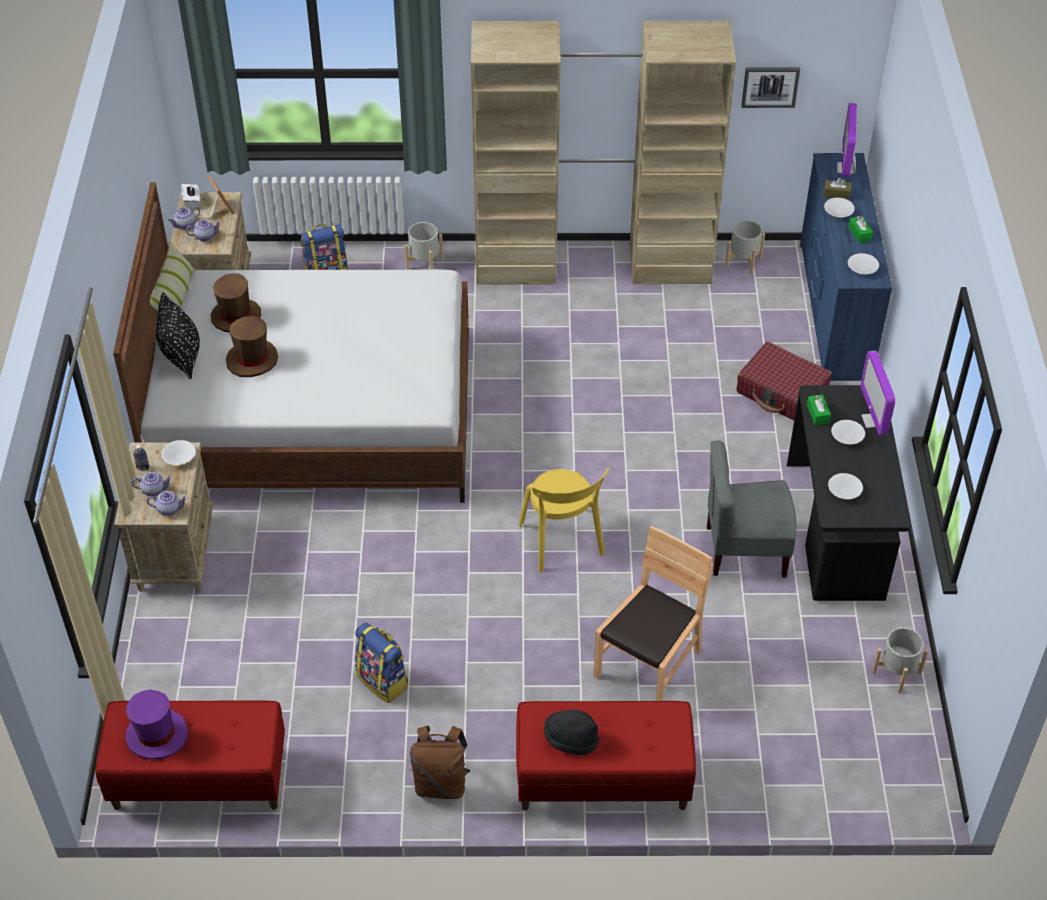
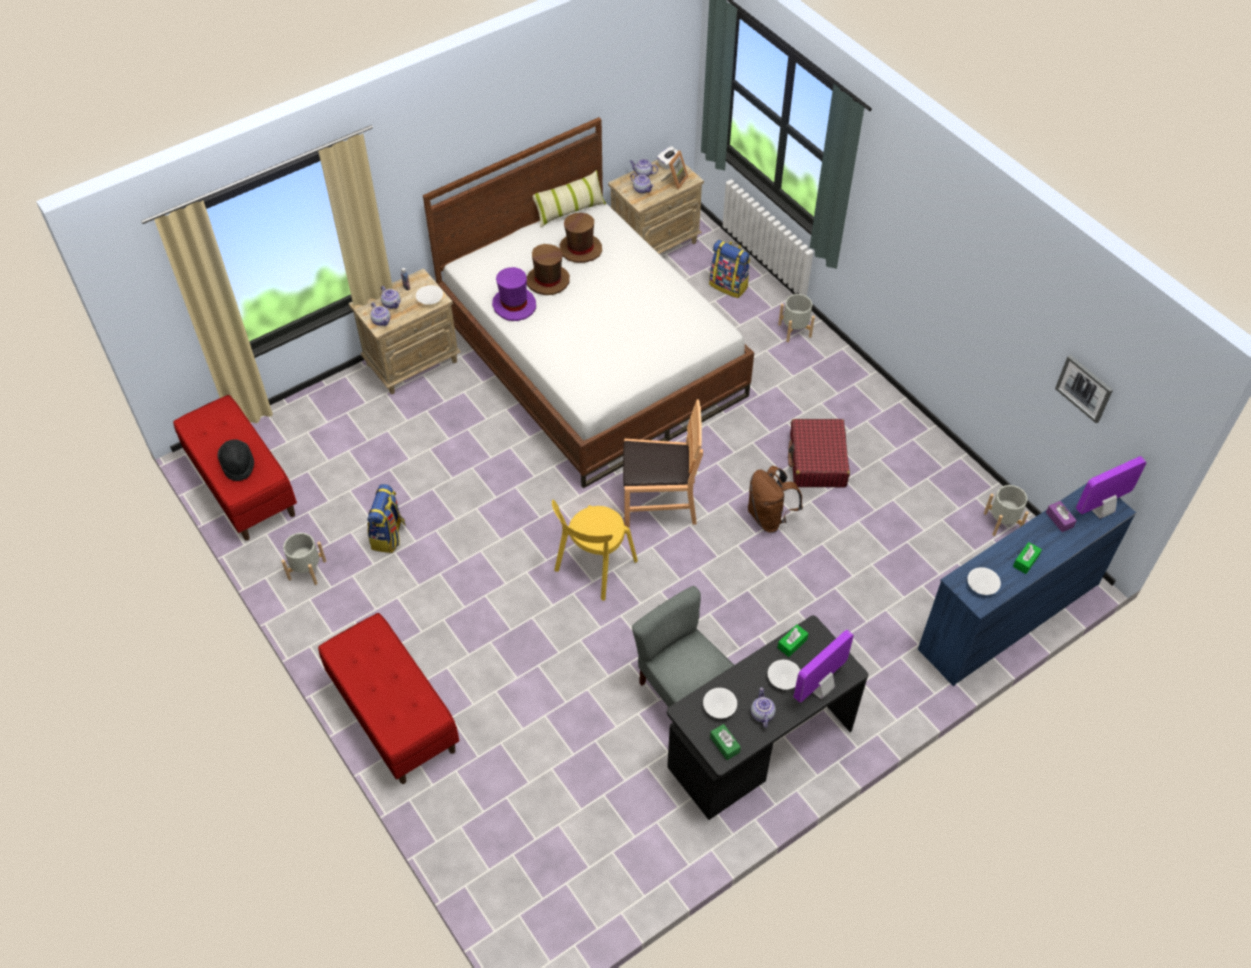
camera: 55 degrees right, 5 degrees up
(157, 735) = (218, 433): purple hat -> purple hat (514, 305)
(182, 356) = (519, 246): black pillow -> none
(441, 783) = (325, 619): brown backpack -> brown backpack (769, 517)
(570, 739) = (366, 662): black hat -> black hat (238, 465)
(594, 262) = (899, 427): beige wardrobe -> none
(649, 665) = (519, 687): brown chair -> brown chair (659, 502)
(782, 392) = (878, 627): red suitcase -> red suitcase (817, 461)
(836, 194) = (1059, 520): brown tissue box -> purple tissue box
(837, 212) = (1036, 532): white bowl -> none
(871, 469) = (761, 713): none -> teapot
(883, 507) = (724, 745): none -> green tissue box
(897, 672) = (641, 868): grey planter -> grey planter (307, 570)

